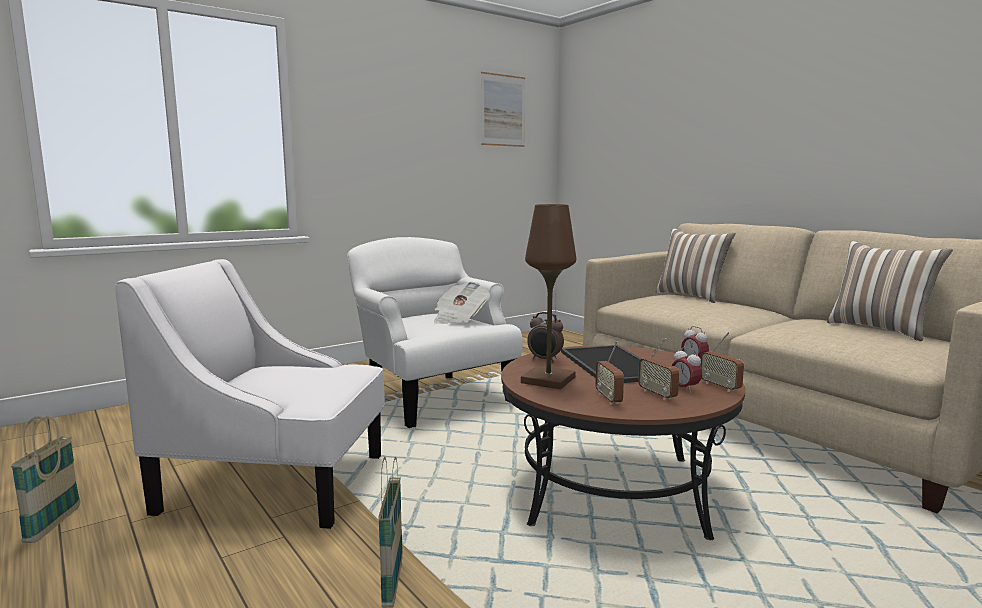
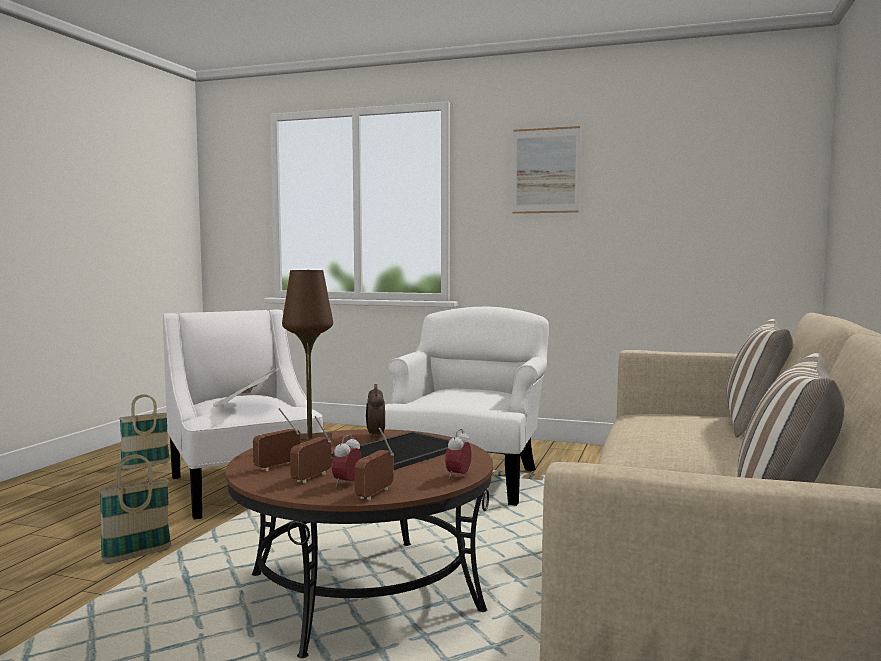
camera: 55 degrees right, 5 degrees down
(459, 319) = (483, 397): newspaper -> newspaper (244, 406)
(503, 110) = (719, 156): picture -> picture (545, 170)

